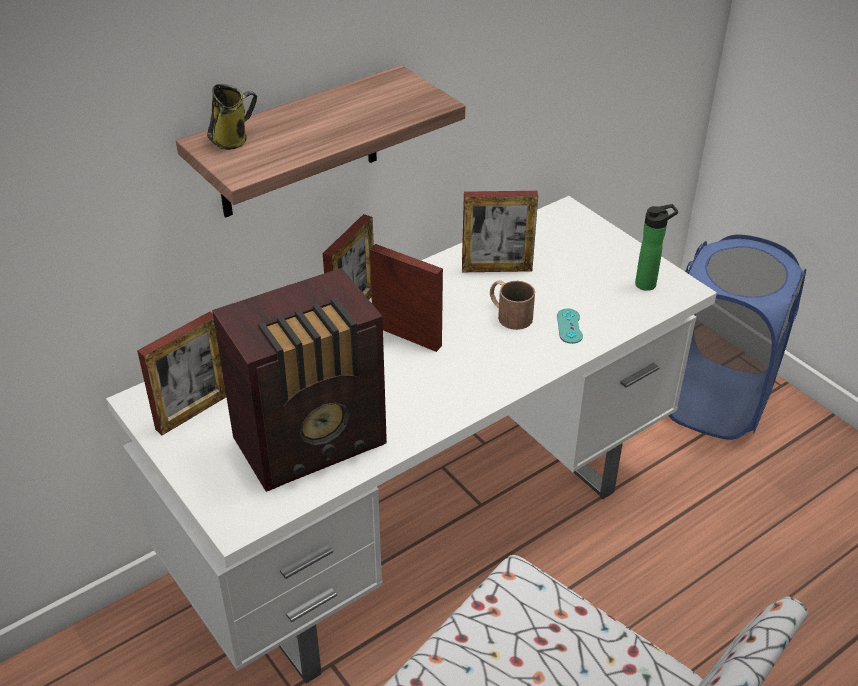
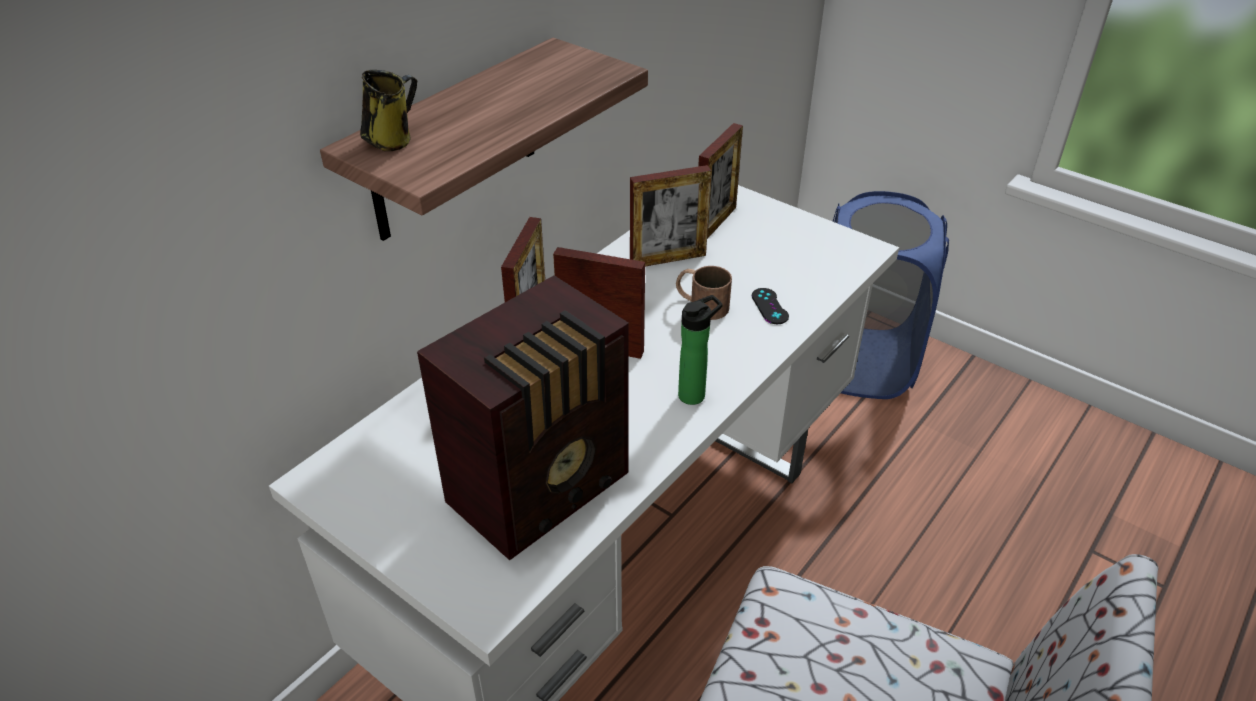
camera: 15 degrees left, 0 degrees up
(193, 412) = (384, 481): picture frame -> picture frame (715, 223)
(569, 326) = (769, 306): turquoise game controller -> black game controller
(648, 284) = (829, 249): bottle -> bottle (695, 394)

